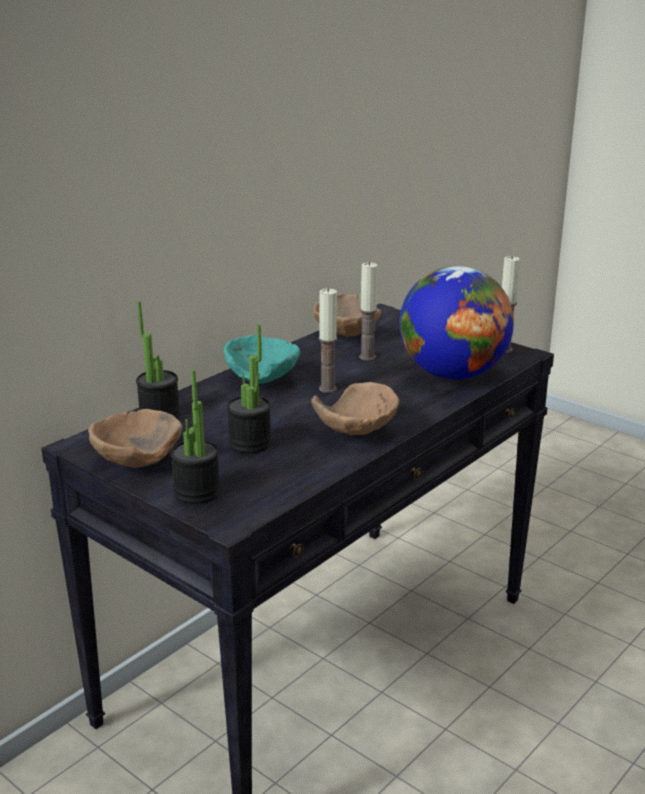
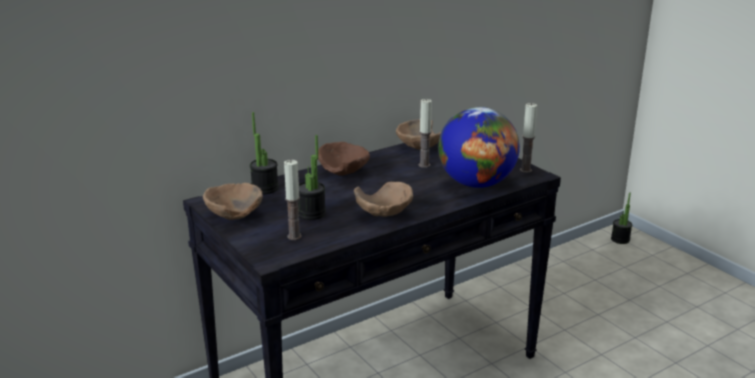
camera: 15 degrees right, 0 degrees up
(197, 492) = (260, 239): potted plant -> potted plant (620, 239)
(264, 380) = (345, 173): turquoise bowl -> brown bowl
(327, 388) = (383, 183): candle -> candle (294, 236)

